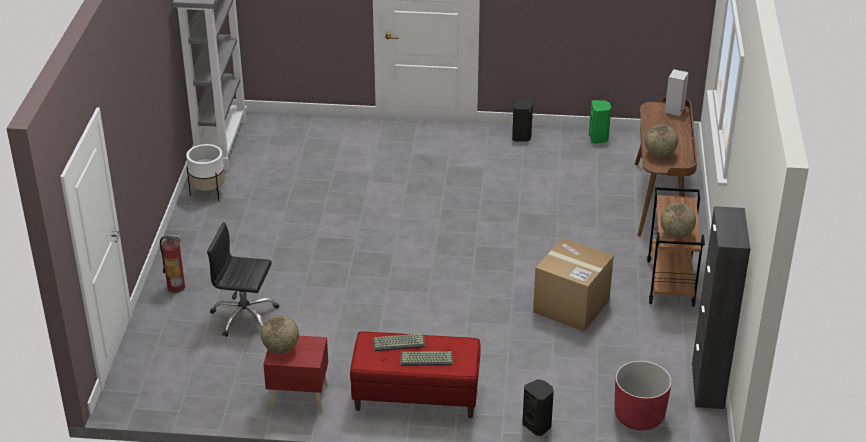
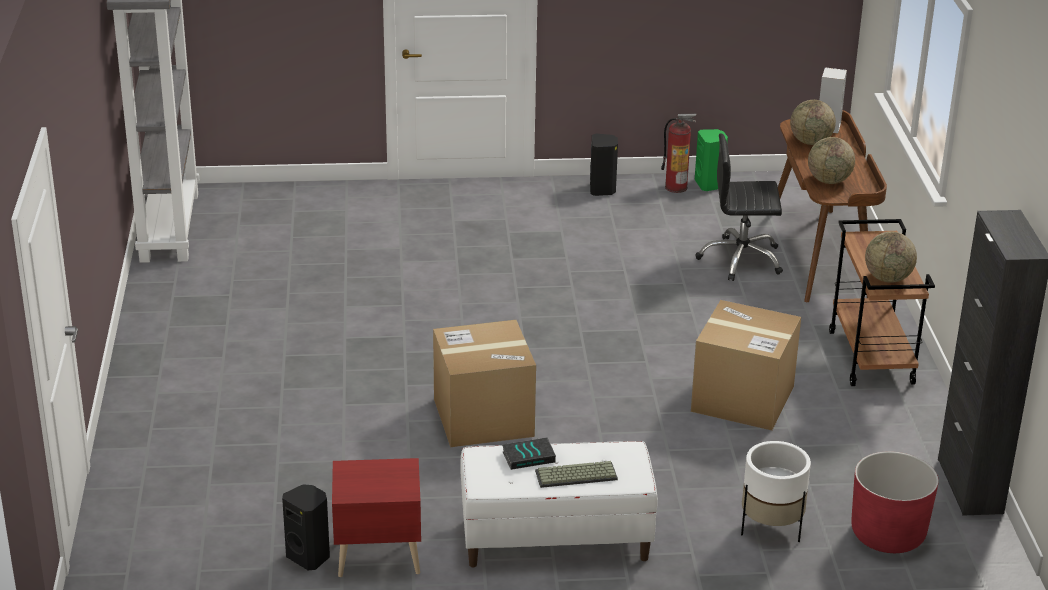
camera: 10 degrees left, 5 degrees down
(176, 287) = (149, 421): fire extinguisher -> fire extinguisher (676, 187)
(208, 193) = (167, 292): white planter -> white planter (771, 528)
(244, 316) = (265, 453): black office chair -> black office chair (741, 259)
(281, 348) = (353, 479): globe -> globe (810, 142)
(392, 304) = (483, 417): none -> cardboard box
(399, 342) = (529, 456): keyboard -> book
(416, 397) = (555, 540): red bench -> white bench
(537, 425) = (746, 562): black speaker -> black speaker (309, 557)

